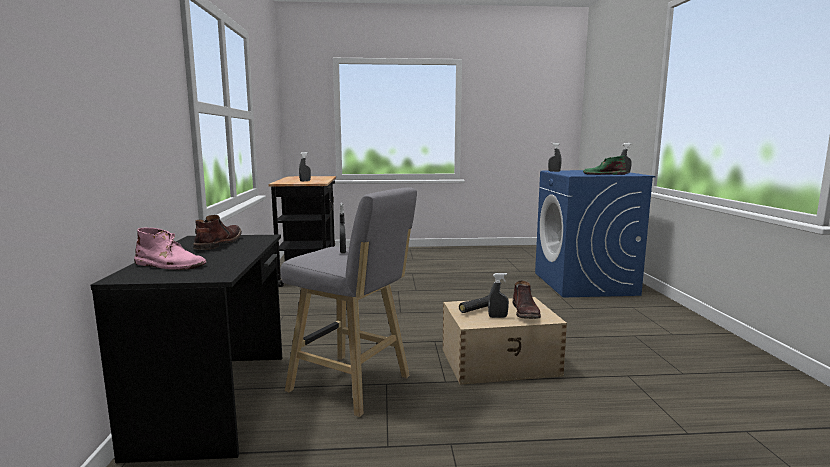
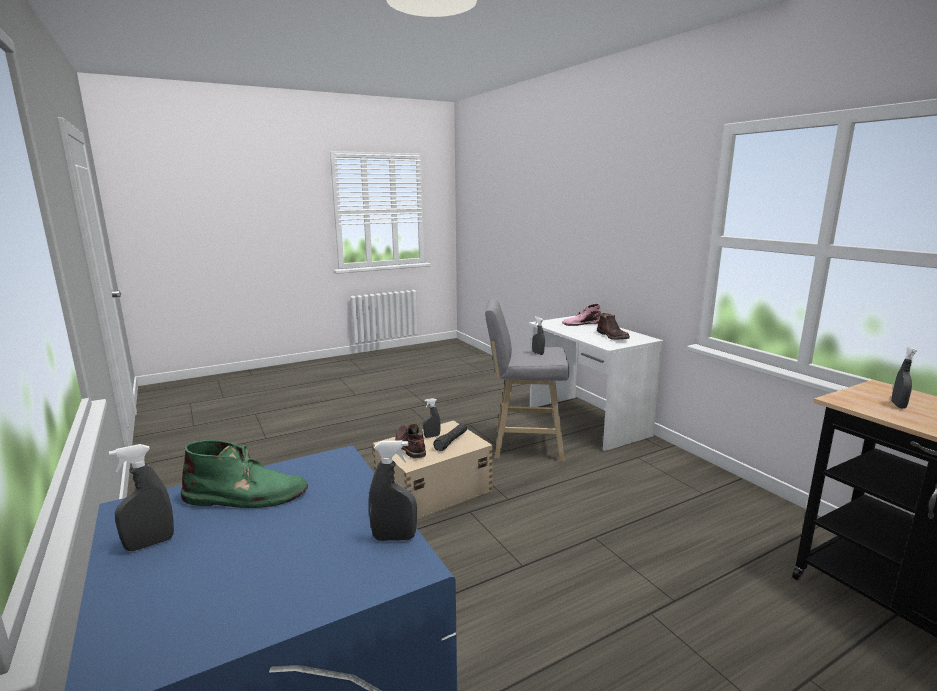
camera: 155 degrees right, 5 degrees up
(217, 400) = (586, 421): black desk -> white desk

